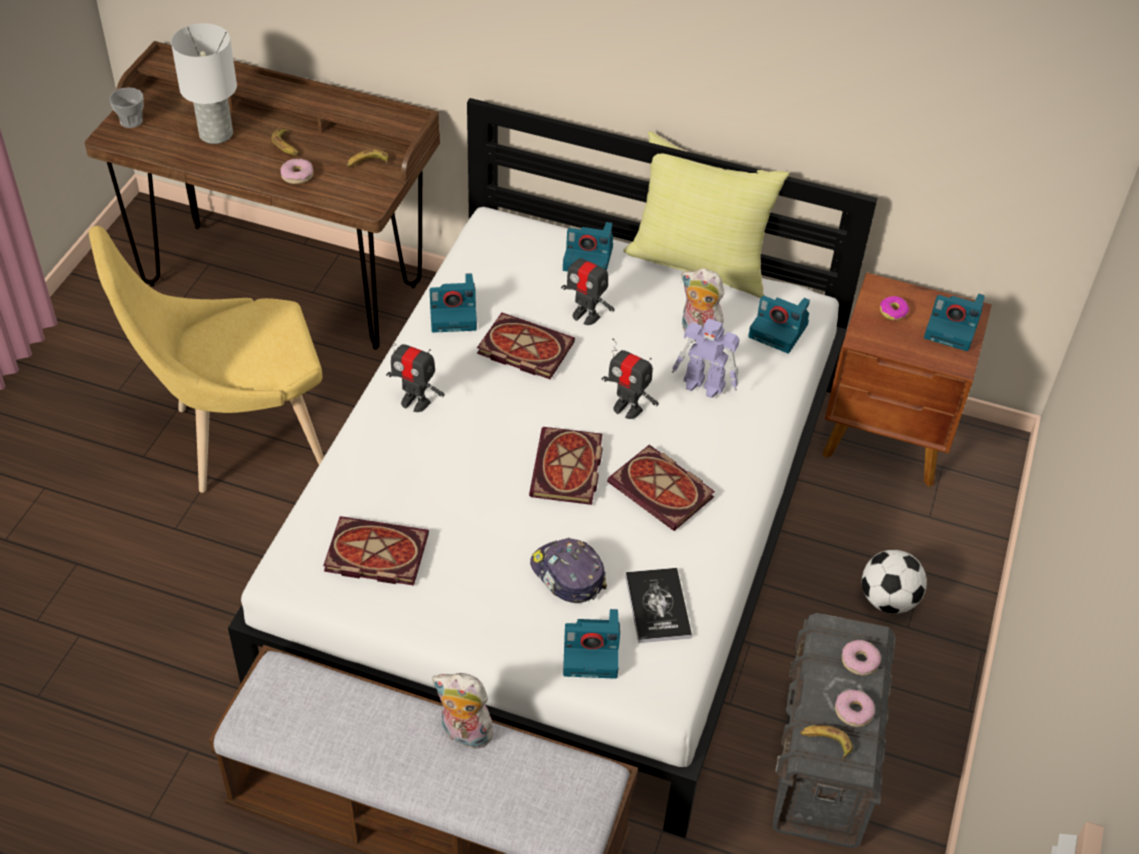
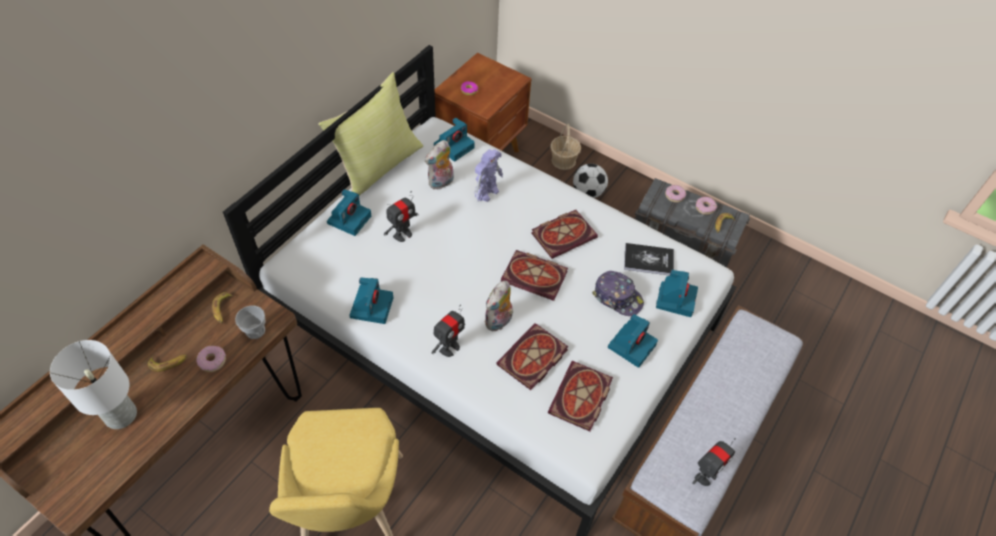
camera: 75 degrees left, 5 degrees up
(131, 121) = (58, 486): cup -> cup (255, 331)
(464, 734) = (713, 382): plush toy -> plush toy (499, 322)
(522, 349) = (421, 275): book -> book (532, 359)
(567, 575) = (617, 297): cap -> cap turned 120 degrees counterclockwise
(627, 408) = (494, 234): toy robot -> toy robot (705, 475)
(944, 553) = (563, 160): none -> basket
(953, 329) = (491, 72): camera -> camera (631, 345)

